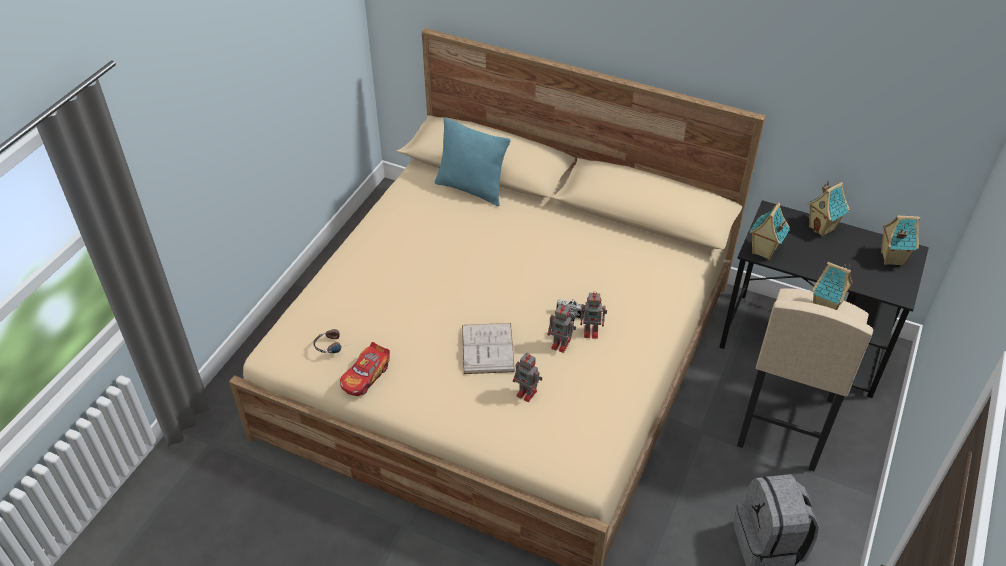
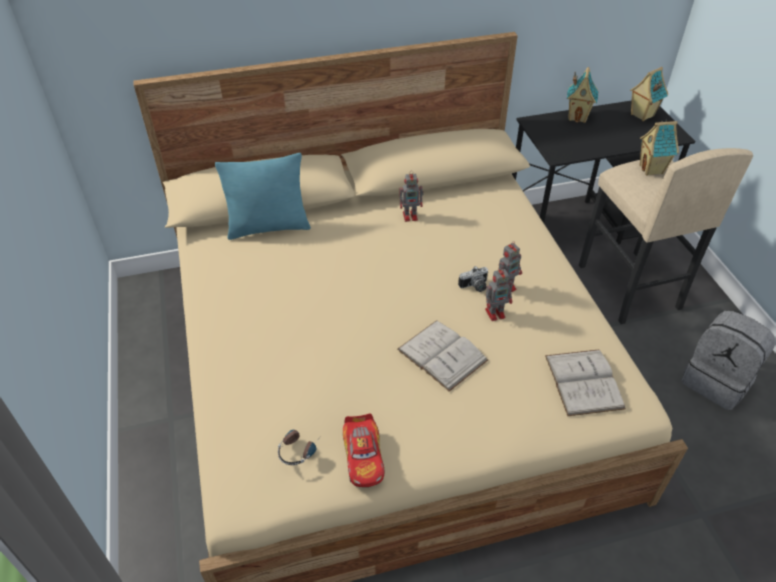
camera: 40 degrees left, 0 degrees up
(527, 393) = (519, 372): toy robot -> toy robot (411, 216)
(565, 430) = (583, 381): none -> white book
(763, 251) = (563, 152): toy house -> none

